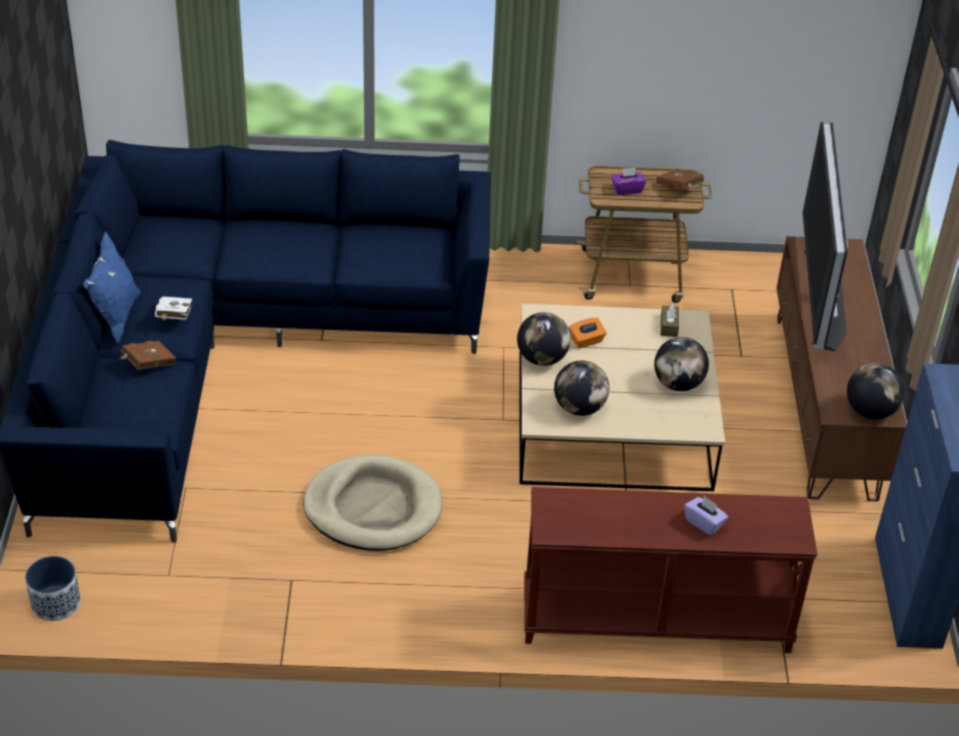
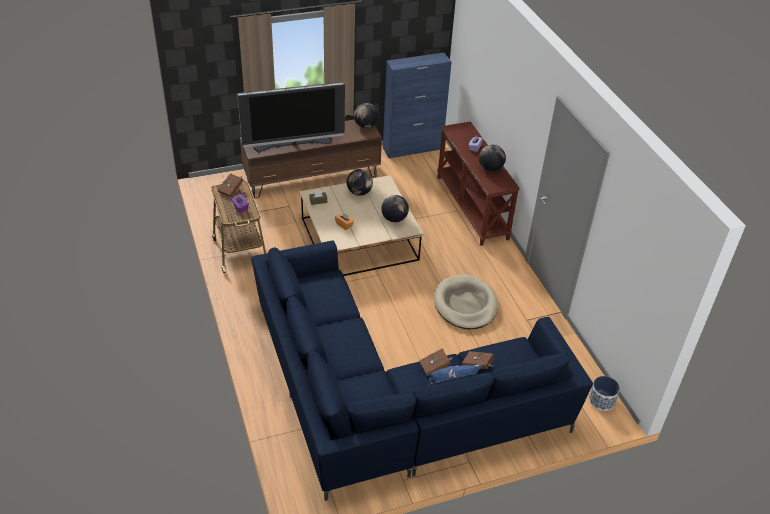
camera: 110 degrees left, 0 degrees up
(173, 319) = (435, 367): white book -> brown book
(542, 358) = (366, 237): globe -> globe (490, 169)

